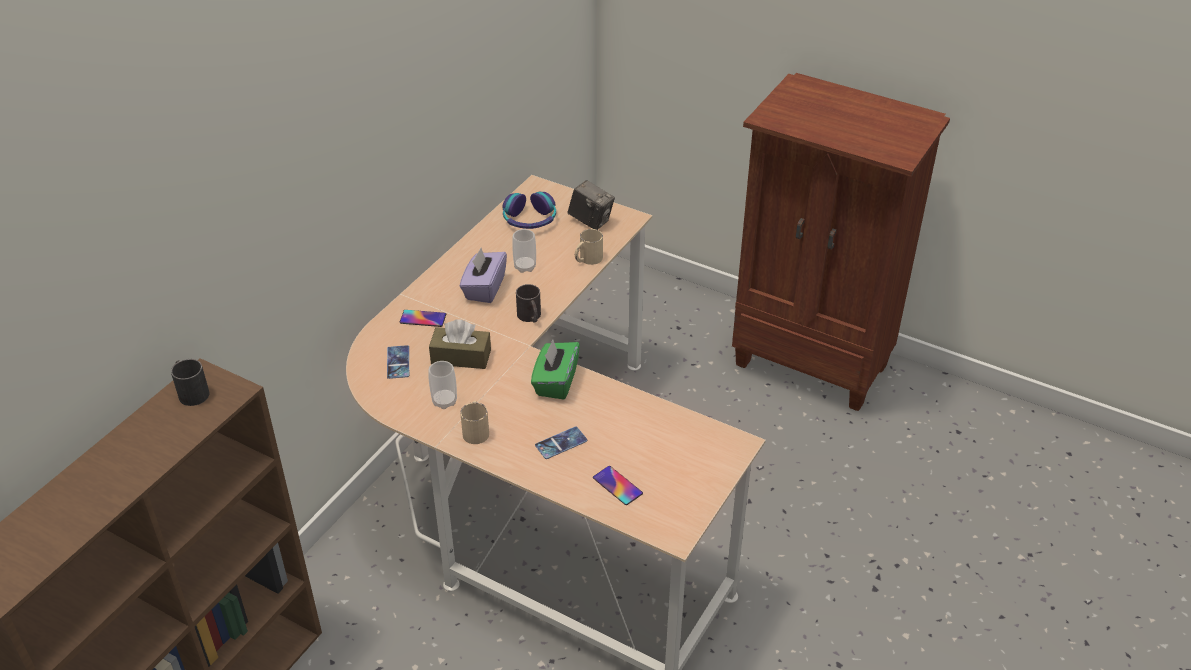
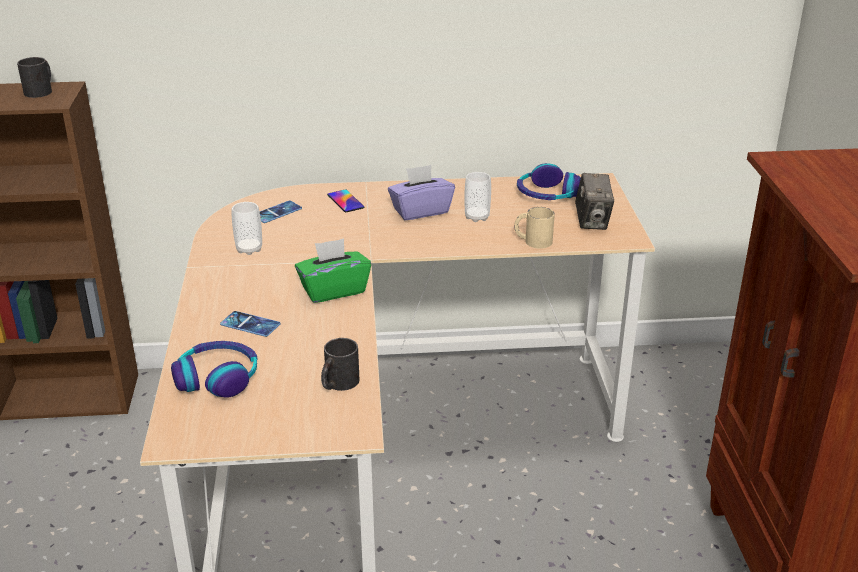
camera: 55 degrees right, 10 degrees down
(461, 357) = (316, 235): brown tissue box -> none
(476, 430) = (226, 277): beige mug -> none
(530, 317) = (410, 245): black mug -> black mug (338, 384)
(617, 486) = (217, 378): phone -> headphones

